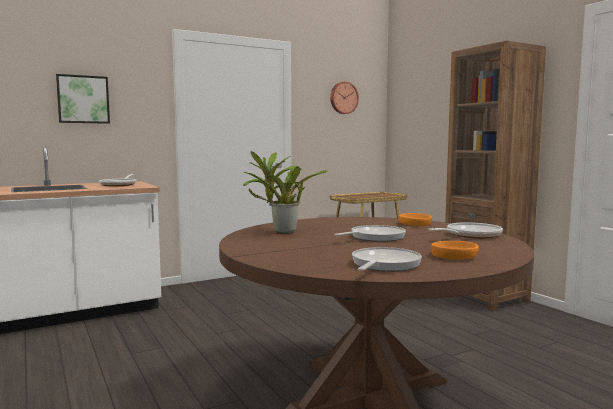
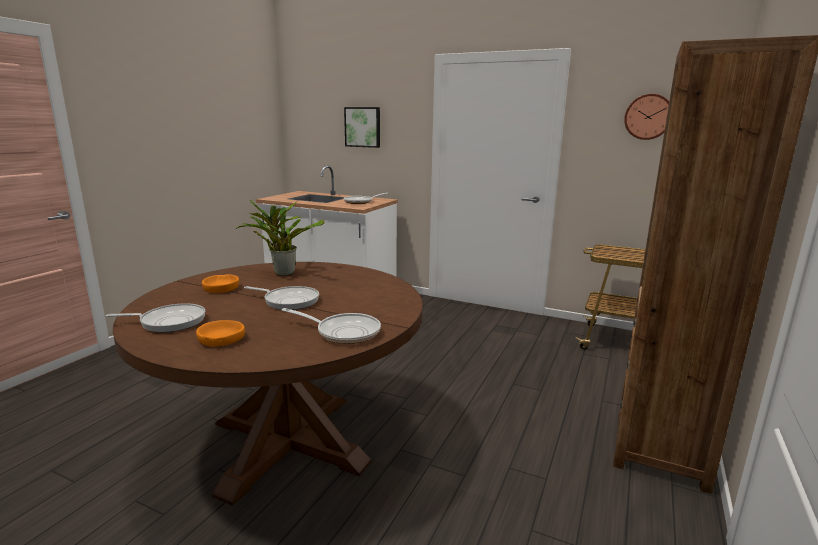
camera: 55 degrees right, 10 degrees up
(414, 224) = (384, 302): orange bowl -> orange bowl (221, 288)

